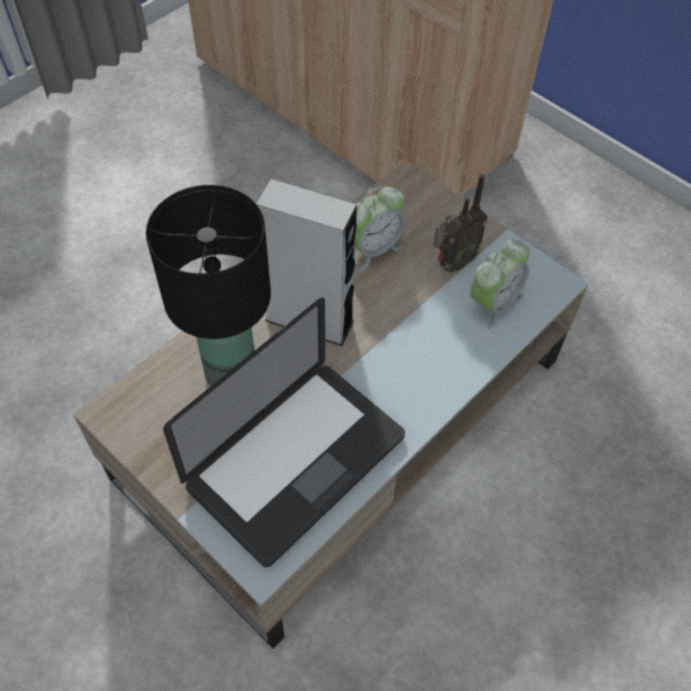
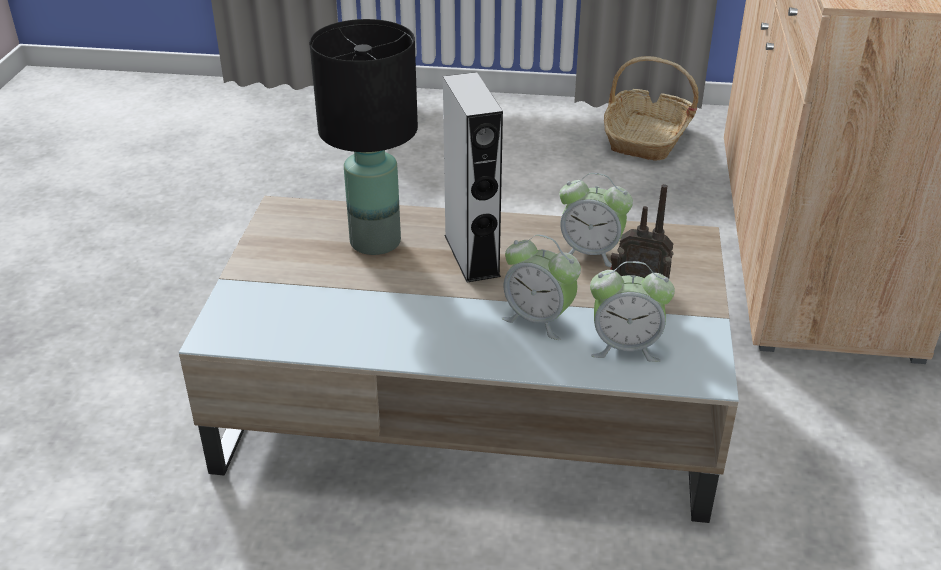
camera: 55 degrees right, 20 degrees down
(141, 95) = (646, 138): none -> basket
(296, 461) = (325, 310): laptop -> none
(424, 331) = (538, 319): none -> alarm clock

